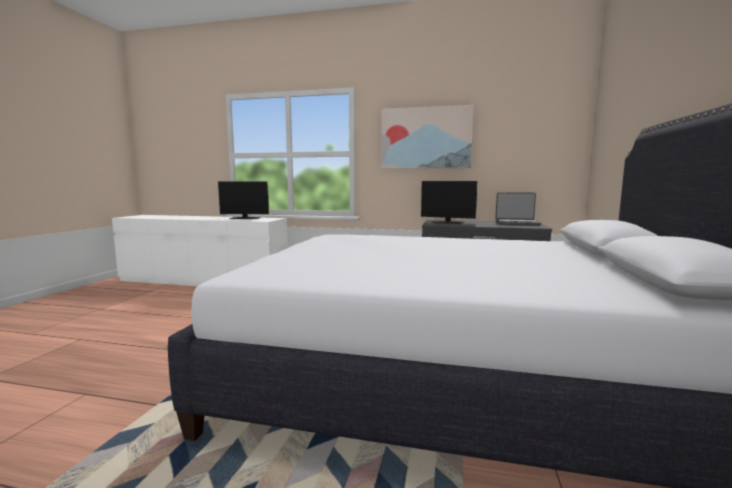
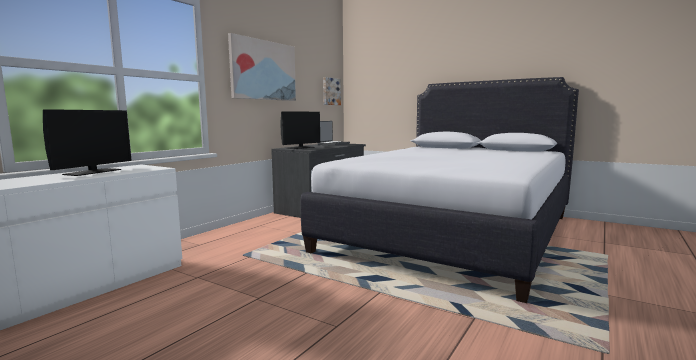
camera: 70 degrees left, 0 degrees up
(554, 152) = (331, 91): none -> picture

